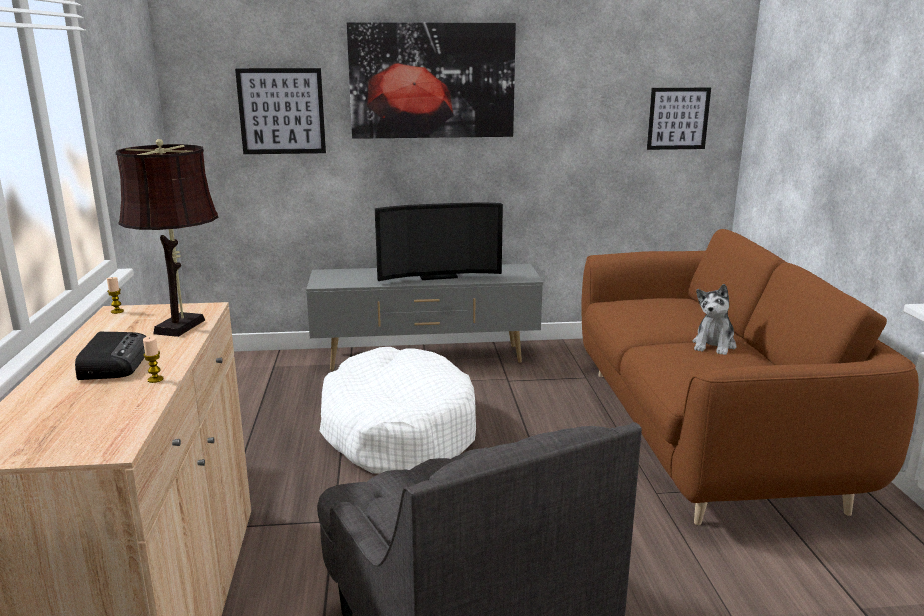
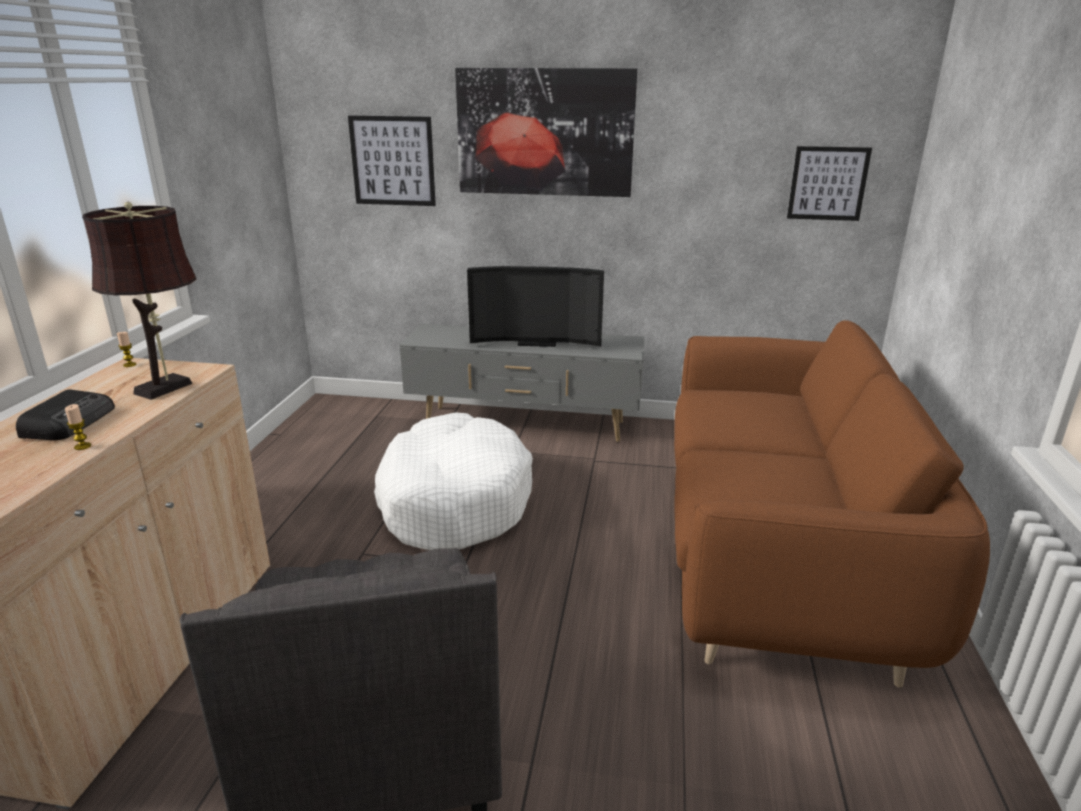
camera: 15 degrees right, 5 degrees up
(714, 345) = (784, 460): plush toy -> none

